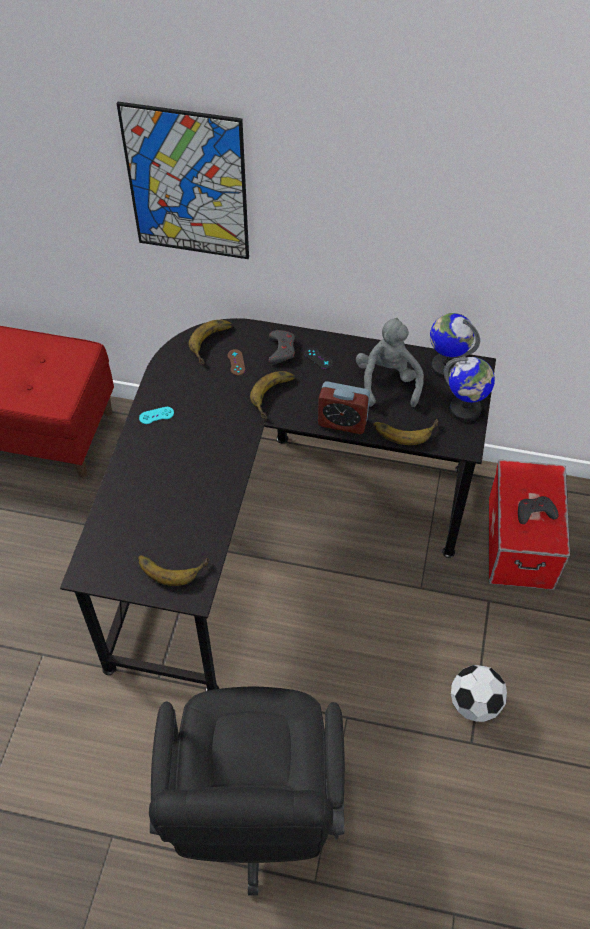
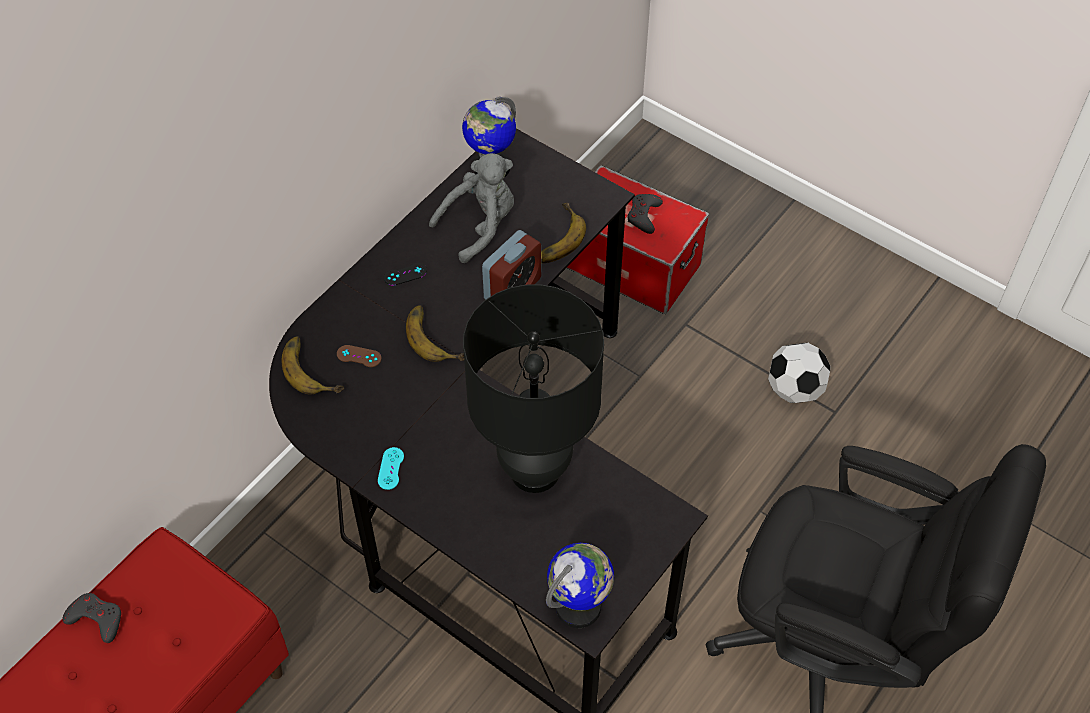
camera: 65 degrees left, 0 degrees up
(172, 565) = (622, 526): banana -> none
(187, 184) = (195, 219): picture -> none
(193, 495) = (534, 471): none -> black table lamp
(281, 349) = (368, 304): grey game controller -> grey game controller (96, 619)
(387, 381) = (480, 226): grey plush toy -> grey plush toy turned 120 degrees clockwise
(465, 410) = (559, 177): globe -> globe (579, 607)

